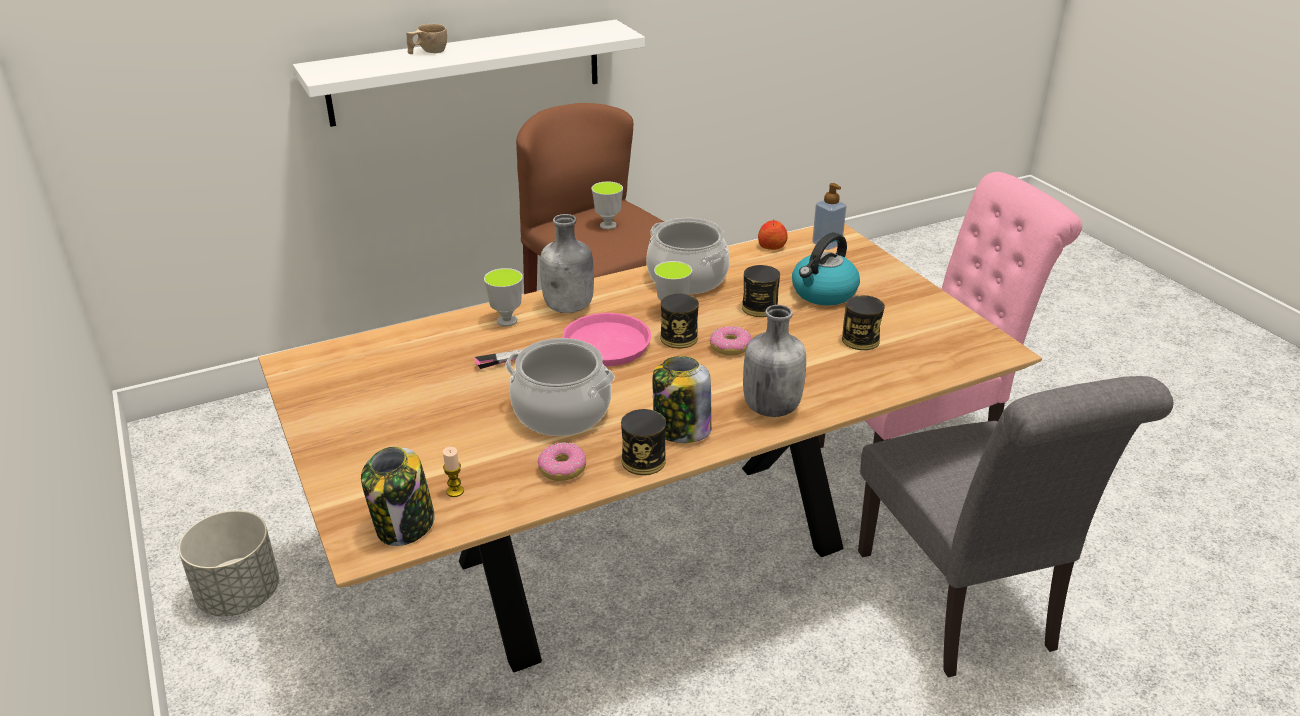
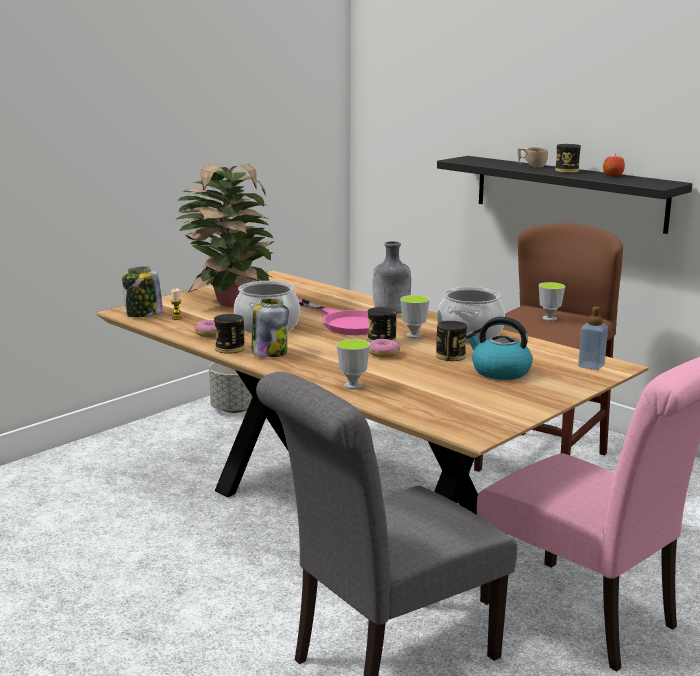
camera: 70 degrees right, 15 degrees down
(412, 426) = (229, 303): none -> potted plant
(466, 72) = (568, 193): white shelf -> black shelf
(507, 321) = (358, 303): cup -> cup (353, 386)
(771, 246) = (559, 350): apple -> apple (613, 175)
(771, 407) = (315, 371): grey bottle -> none
(860, 340) = (437, 388): can -> can (566, 171)

